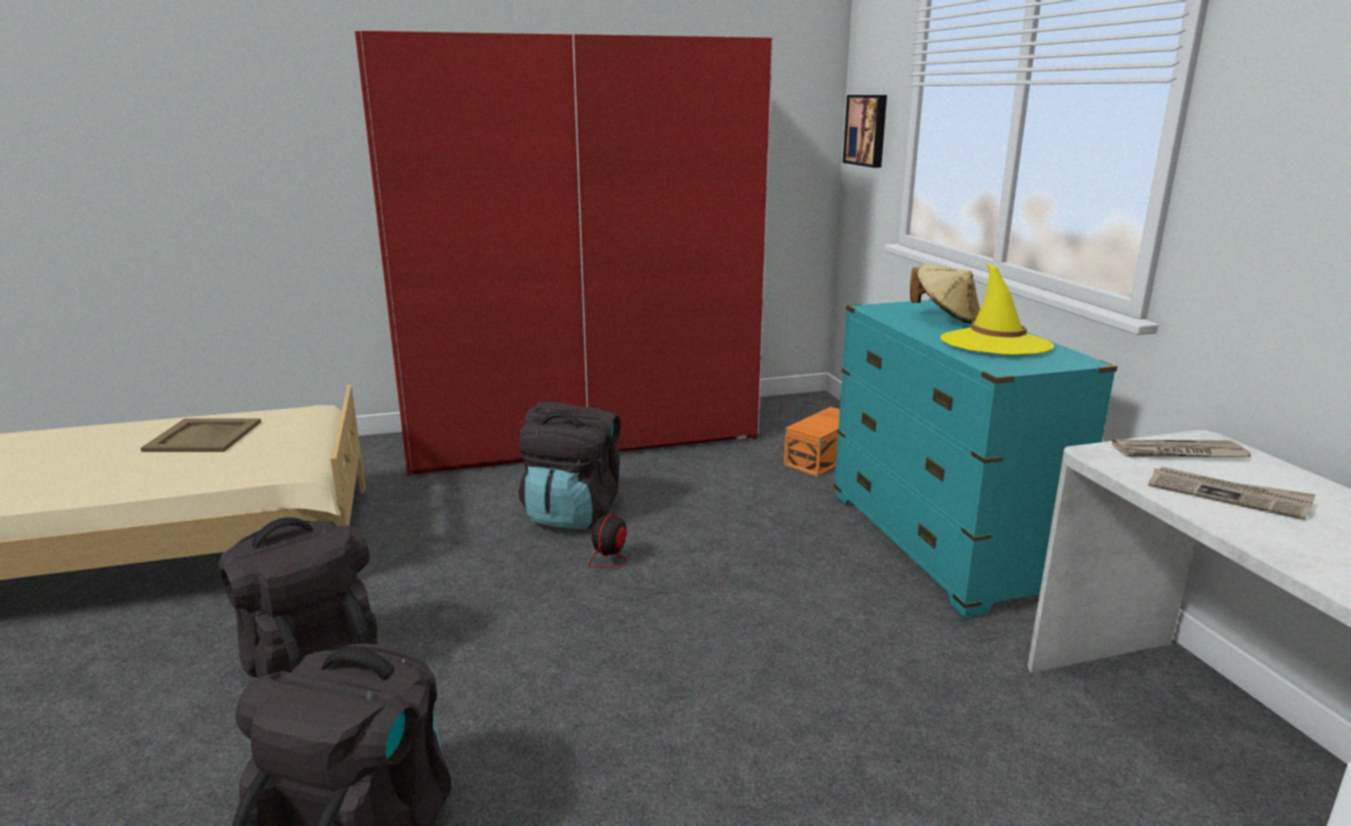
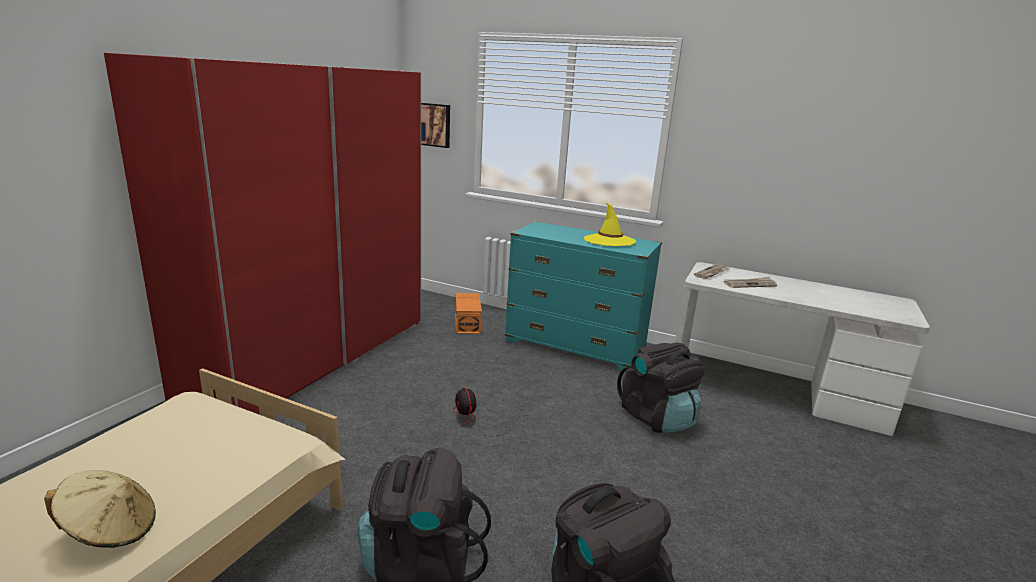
camera: 50 degrees left, 0 degrees up
(204, 436) = (141, 457): beige tray -> none
(572, 513) = (397, 403): black backpack -> black backpack (657, 418)
(945, 318) = (563, 231): beige hat -> beige hat (111, 530)

